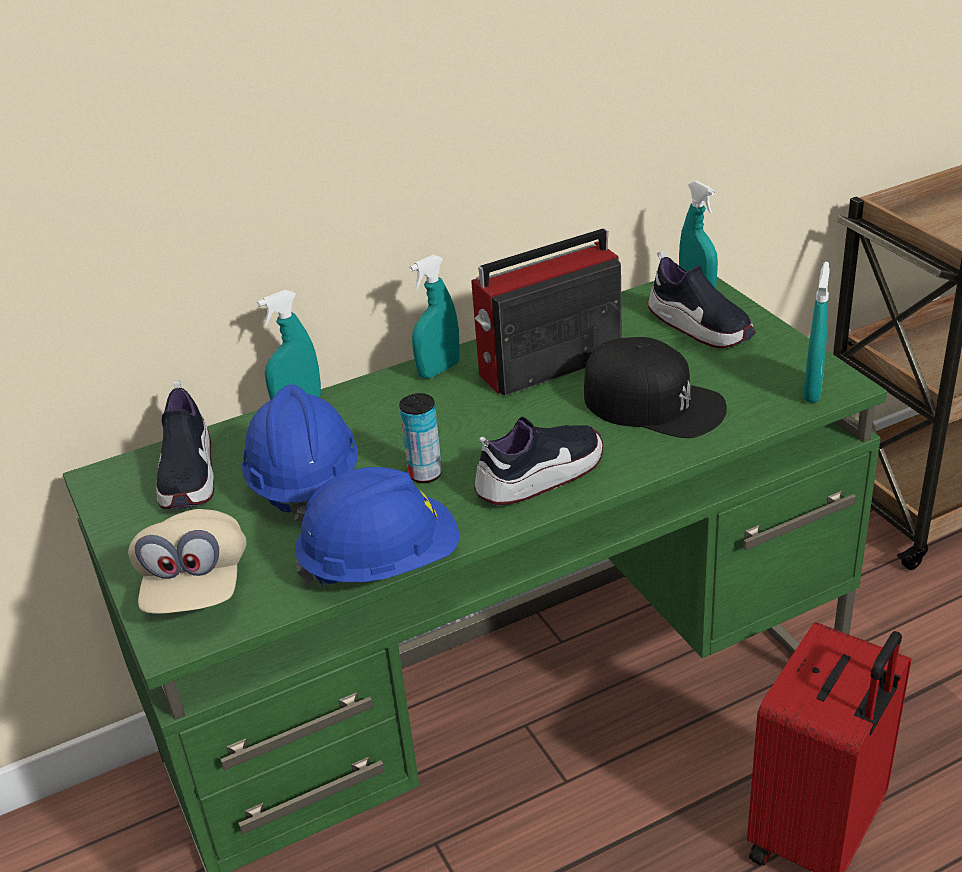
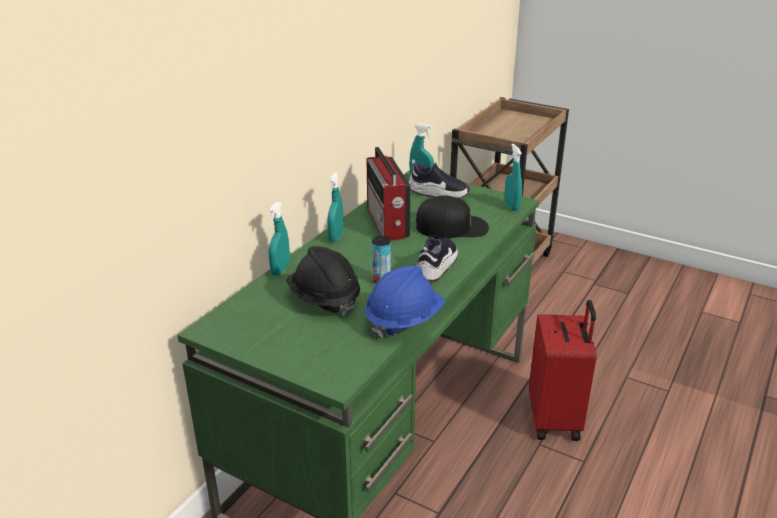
camera: 35 degrees left, 5 degrees down
(188, 475) = (256, 314): shoe -> none
(196, 586) = (322, 358): beige cap -> none
(304, 481) = (324, 299): blue hard hat -> black hard hat
(547, 366) = (387, 223): radio -> radio turned 45 degrees counterclockwise

